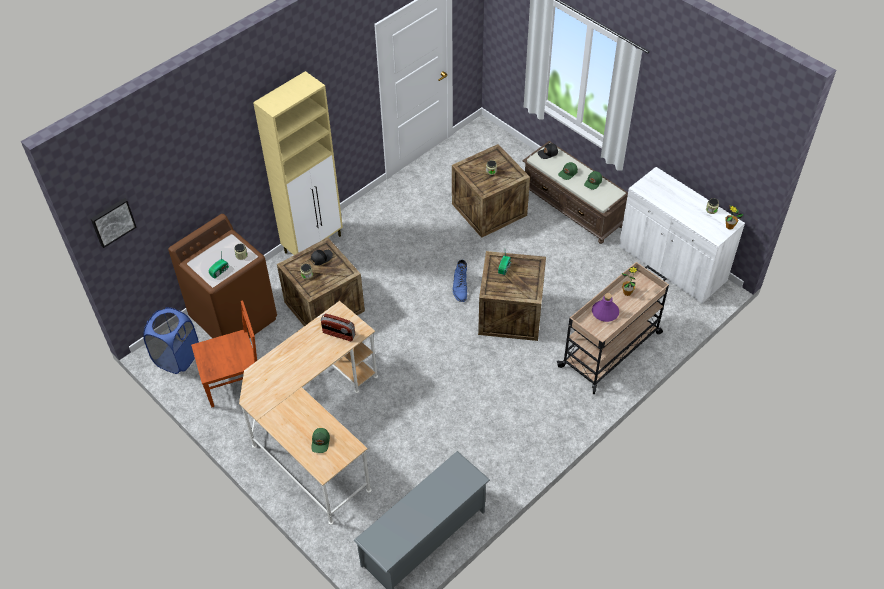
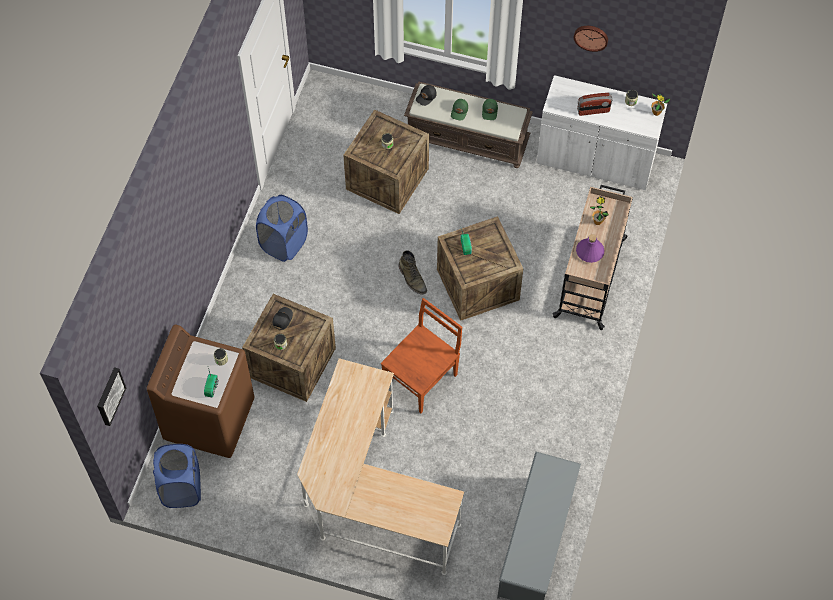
camera: 30 degrees left, 10 degrees up
(234, 381) = (257, 484): brown chair -> brown chair (422, 378)
(313, 244) = (234, 299): beige cabinet -> none
(321, 442) = (419, 507): green cap -> none
(339, 334) = (362, 393): radio -> radio (593, 111)
(378, 221) = (284, 243): none -> blue laundry basket
(460, 287) = (412, 278): blue boot -> green boot
(691, 132) = (591, 37): none -> wall clock

